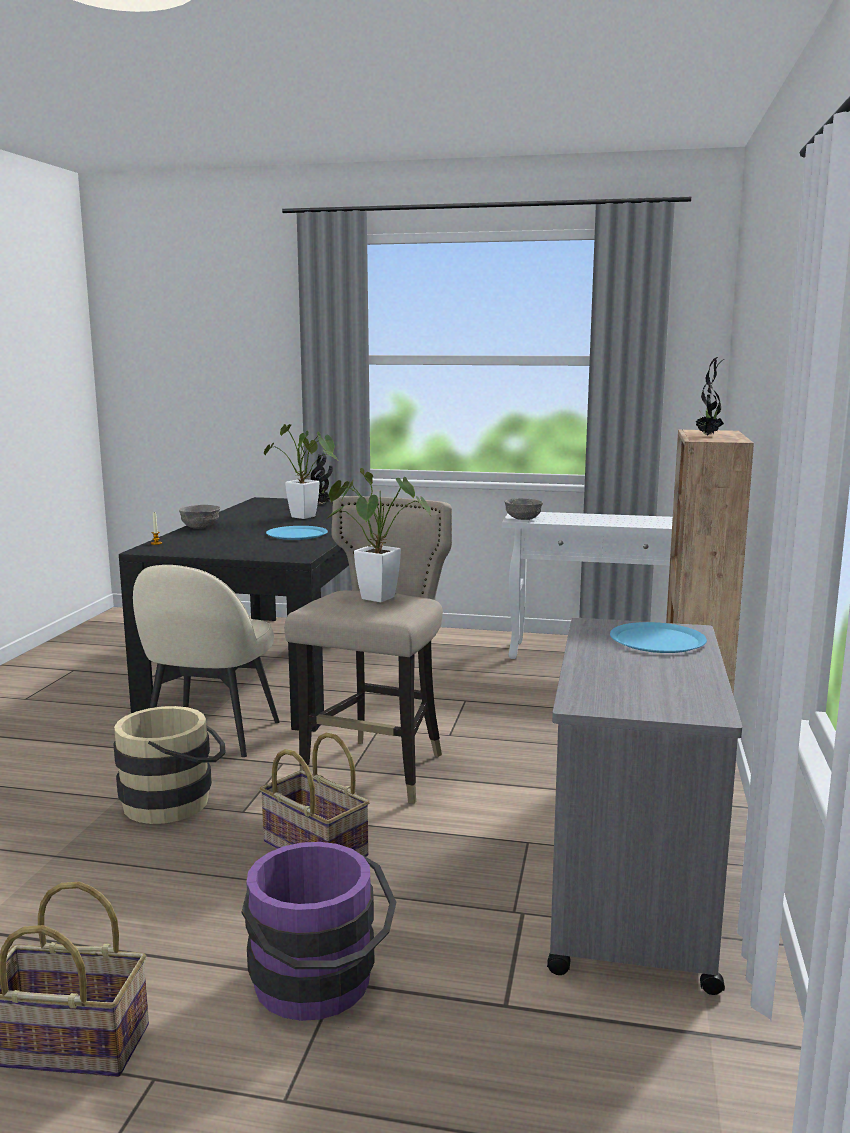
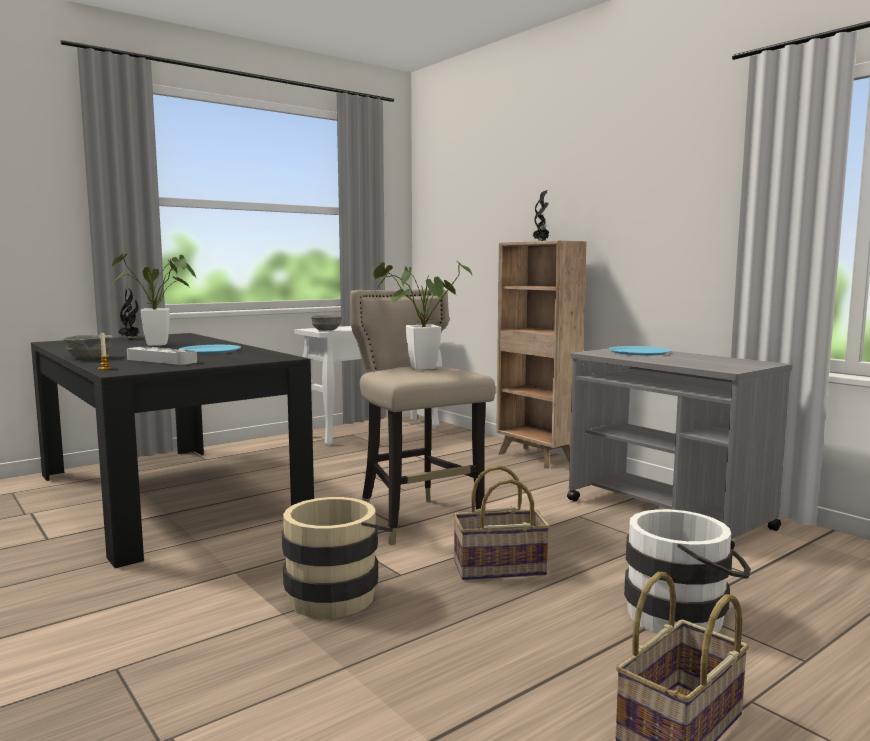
camera: 50 degrees left, 5 degrees down
(211, 735) = (238, 550): beige chair -> none
(218, 541) = (161, 360): none -> grey tray
(318, 987) = (684, 616): purple bucket -> white bucket

